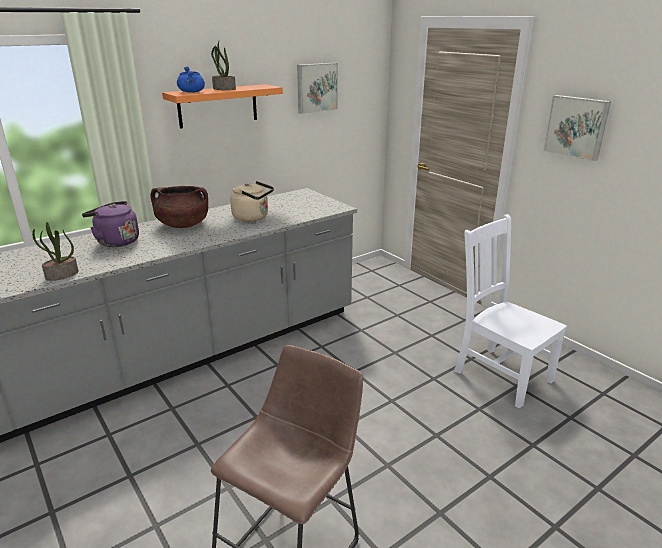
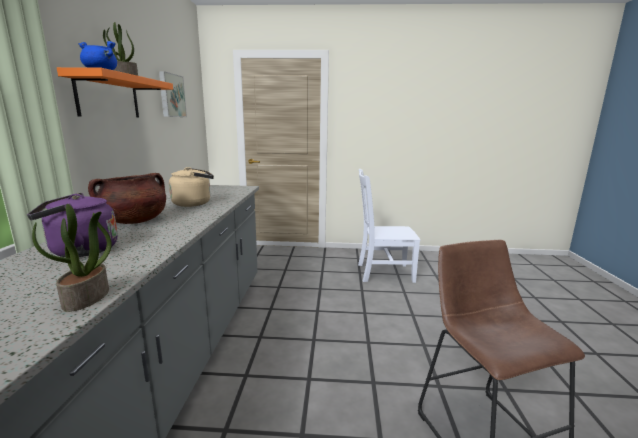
camera: 50 degrees left, 10 degrees down
(577, 127) = (368, 115): picture -> none

